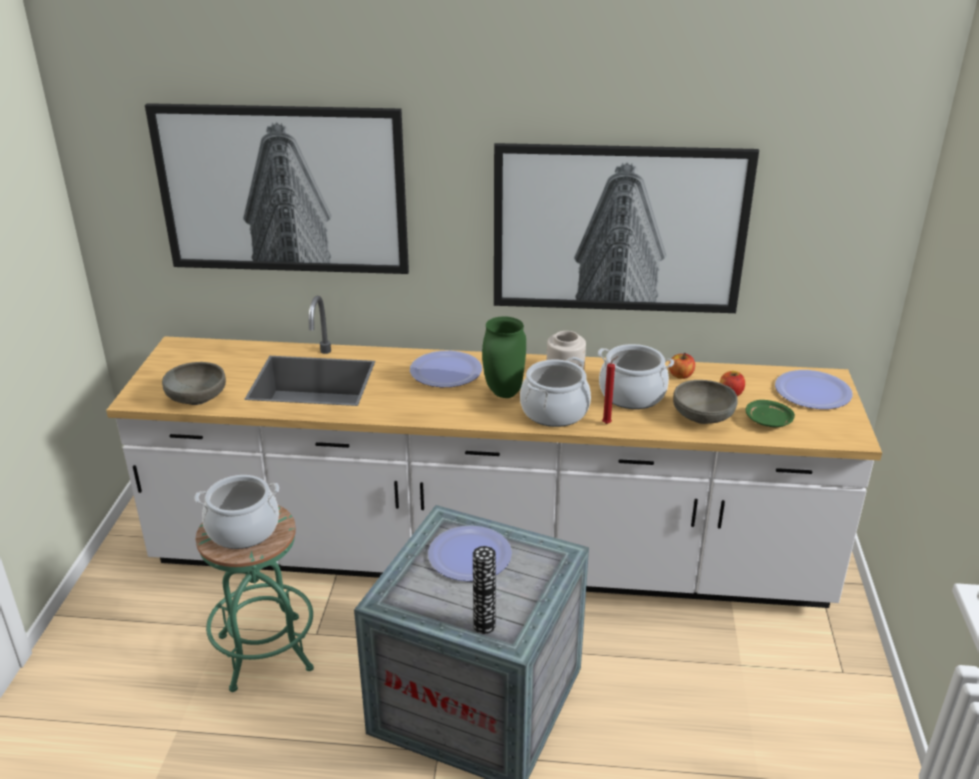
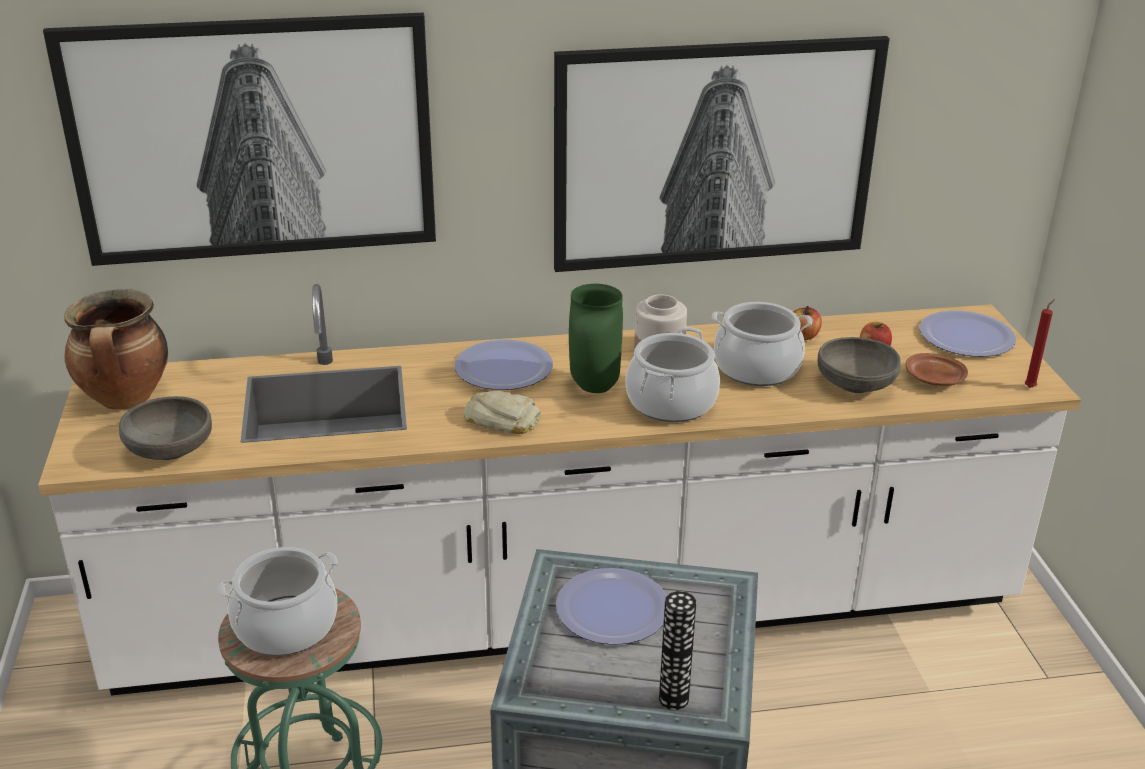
camera: 15 degrees left, 0 degrees up
(185, 361) = (127, 400): none -> cooking pot
(427, 407) = (502, 419): none -> bread
(608, 423) = (745, 408): red candle -> red candle (1031, 387)
(768, 421) = (935, 379): green plate -> brown plate

